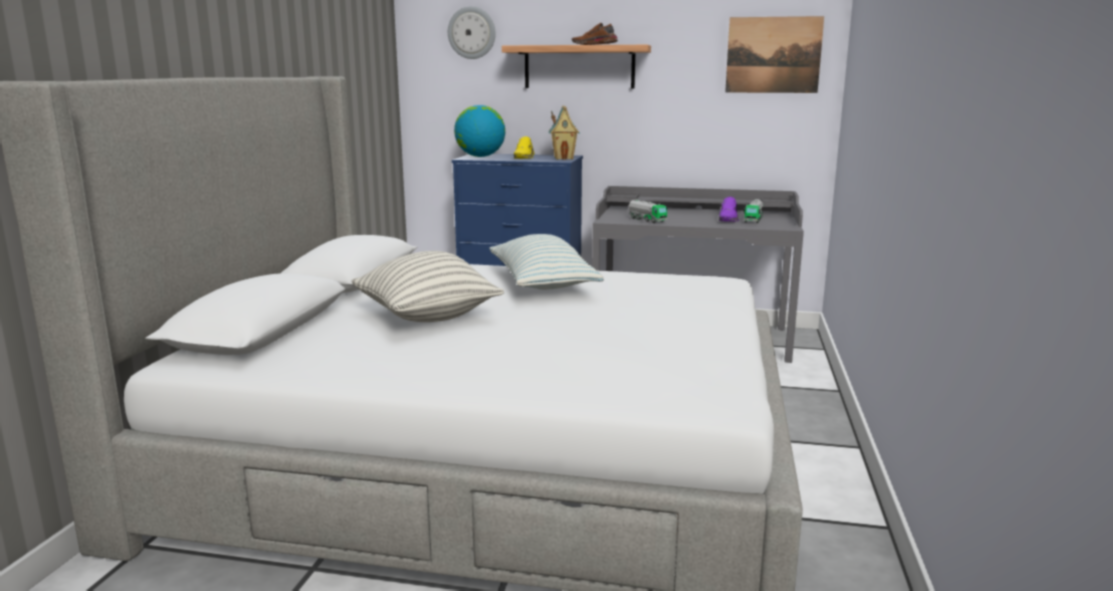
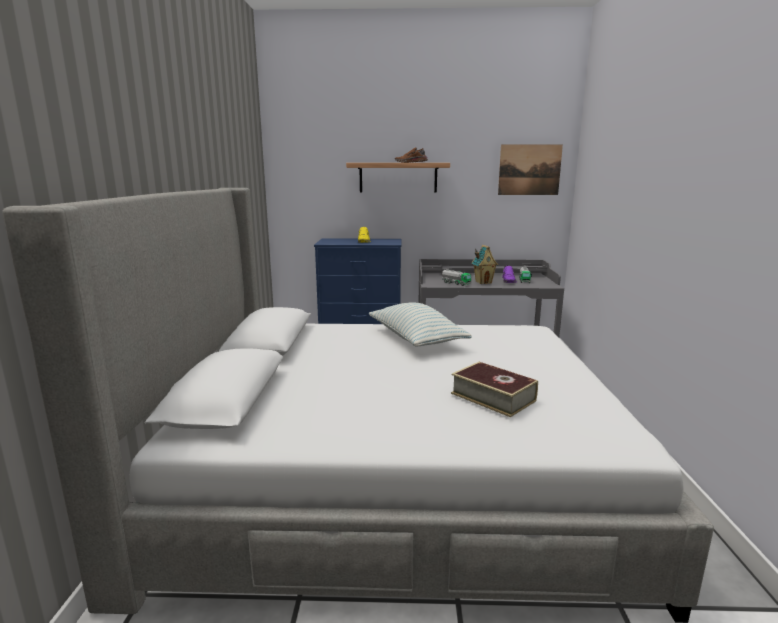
camera: 10 degrees left, 0 degrees up
(427, 318) = (354, 377): pillow -> none
(472, 33) = (320, 153): wall clock -> none
(480, 156) = (332, 241): globe -> none
(564, 158) = (392, 241): toy house -> toy house (483, 282)
(582, 346) = (493, 397): none -> book

